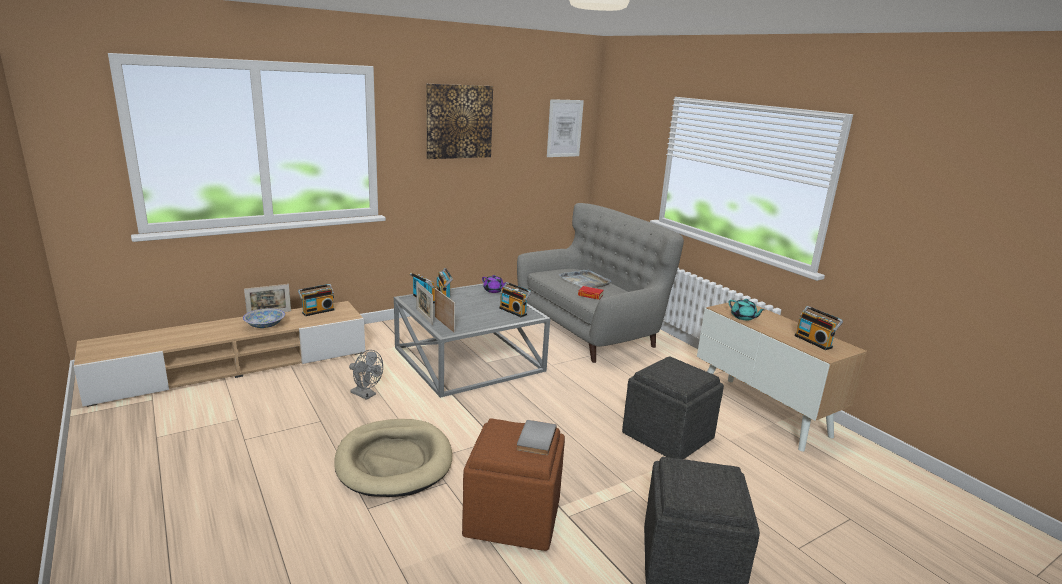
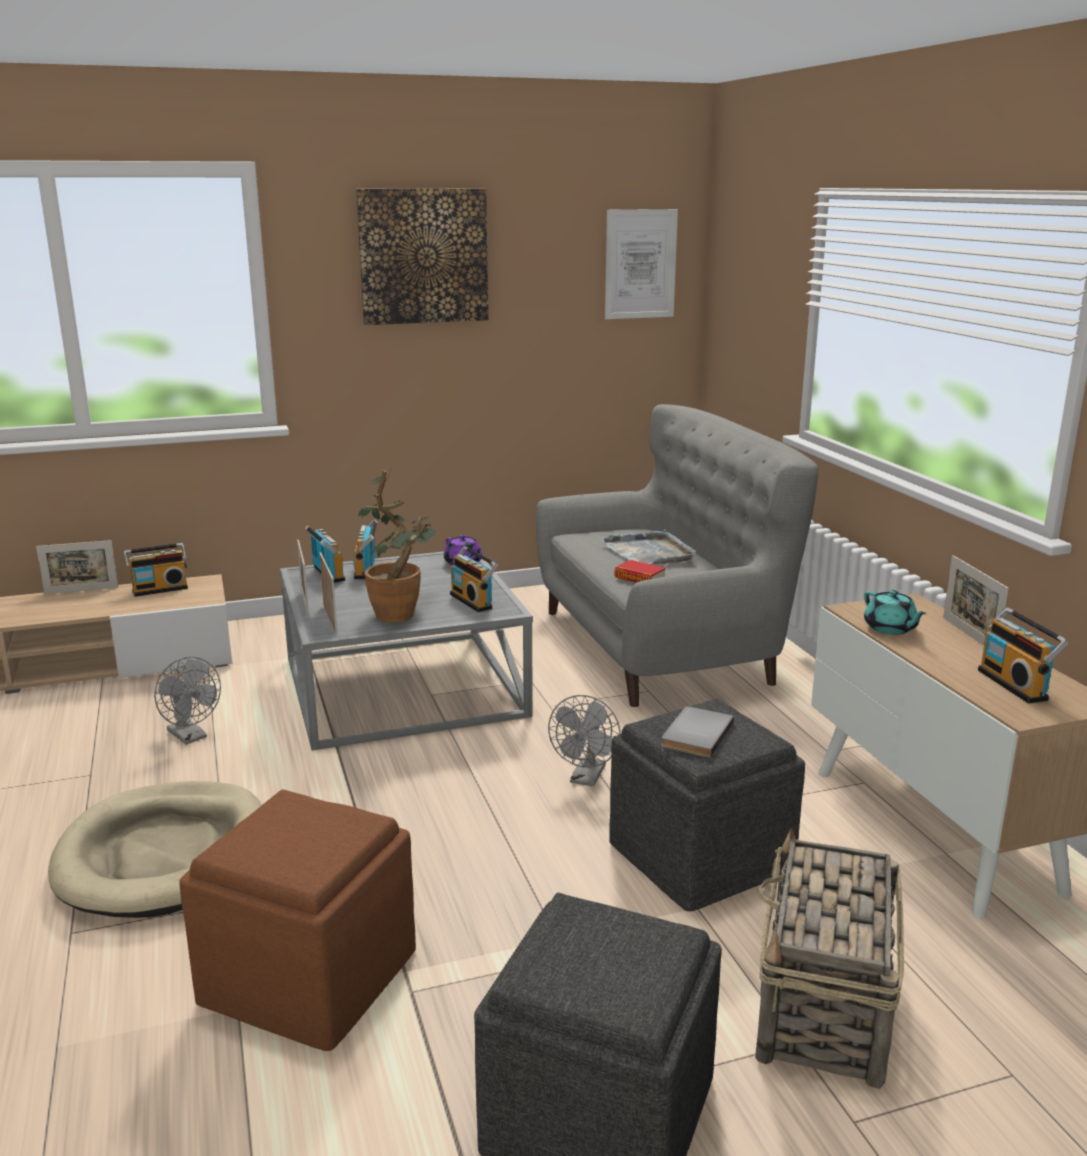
camera: 15 degrees right, 0 degrees up
(265, 325) = (61, 609): bowl -> none
(480, 319) = (402, 612): none -> potted plant
(534, 439) = (331, 834): grey book -> grey book (694, 734)
(592, 401) = (586, 778): none -> grey fan
(759, 499) = (823, 1007): none -> basket
(779, 319) = (969, 635): none -> picture frame

